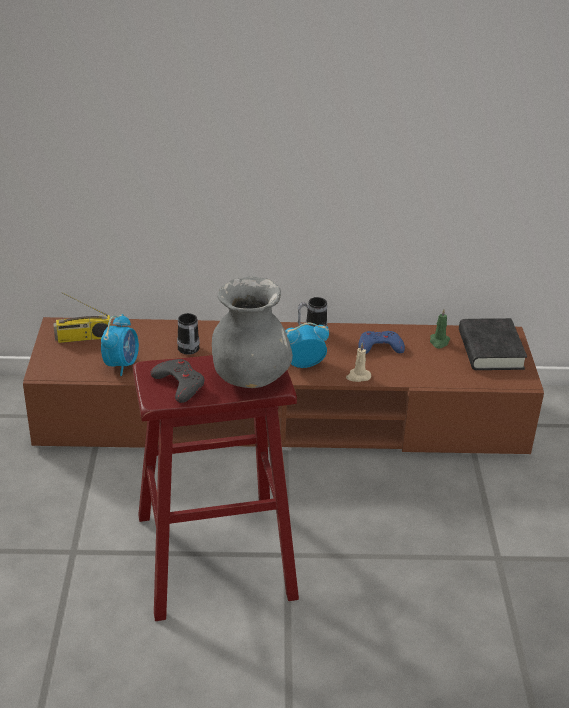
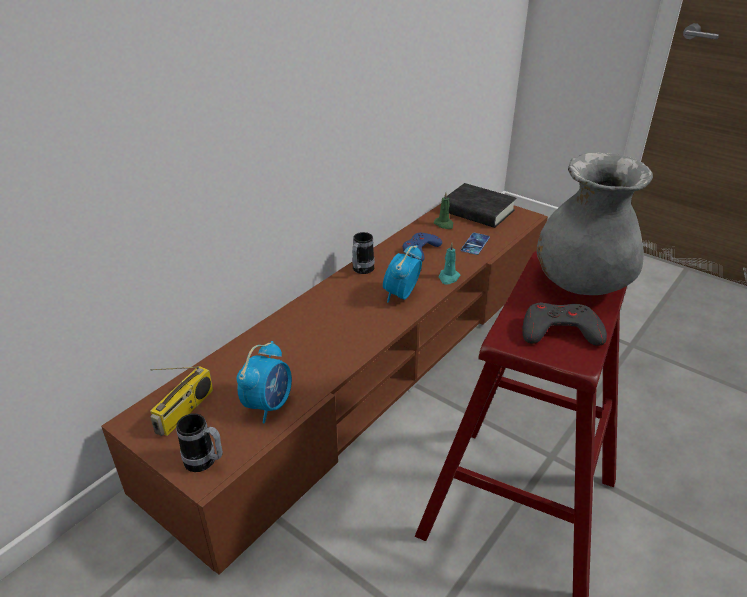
camera: 50 degrees left, 0 degrees up
(121, 364) = (269, 405): alarm clock -> alarm clock turned 60 degrees clockwise
(189, 351) = (303, 349): mug -> mug (205, 462)
(358, 376) = (448, 278): beige candle -> turquoise candle
(430, 370) = (475, 244): none -> phone

